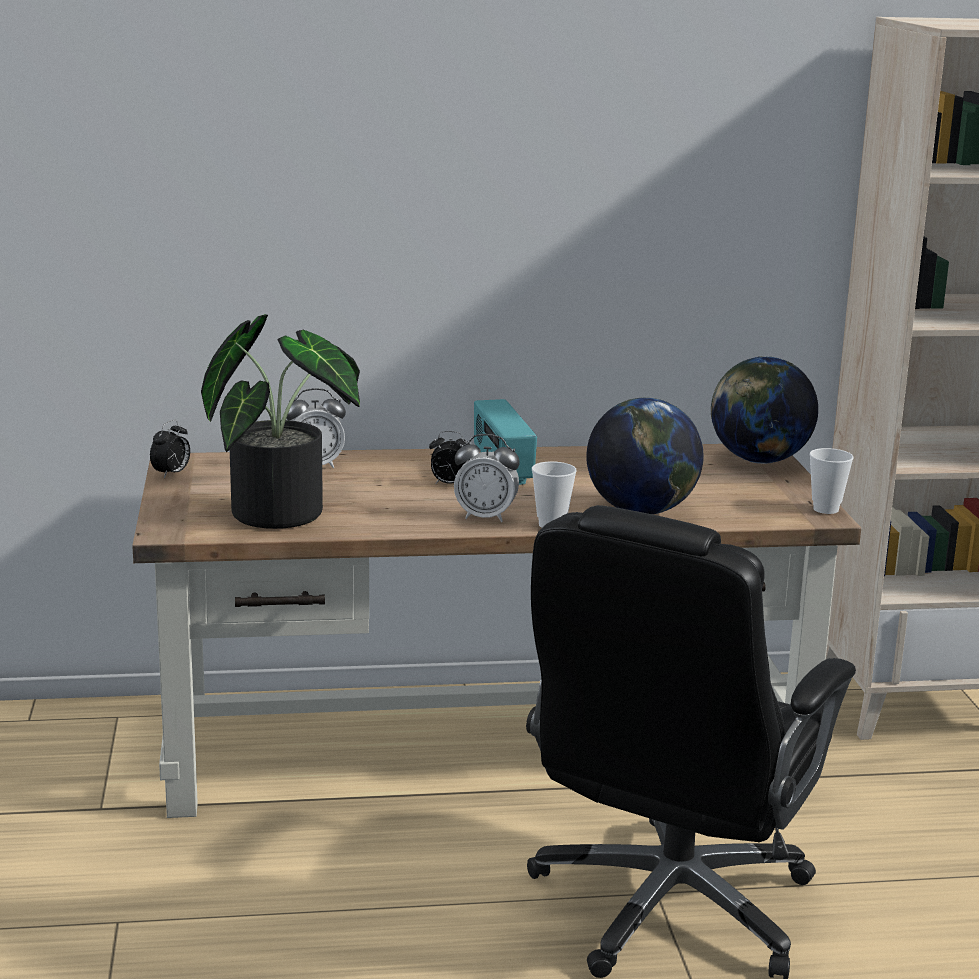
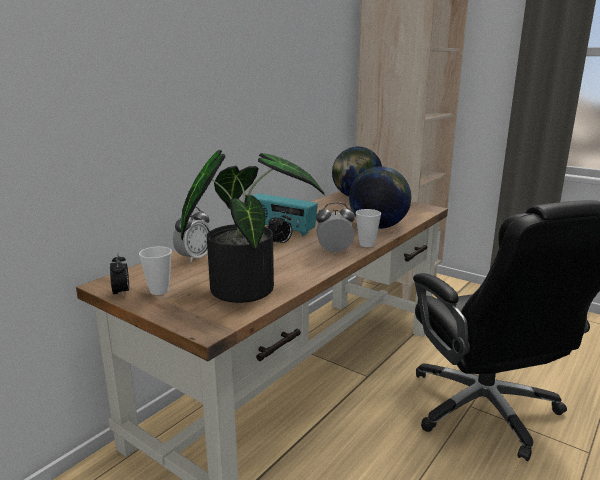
camera: 45 degrees left, 0 degrees up
(485, 517) = (334, 251): alarm clock -> alarm clock turned 150 degrees counterclockwise
(826, 509) = (422, 206): cup -> cup (159, 291)

